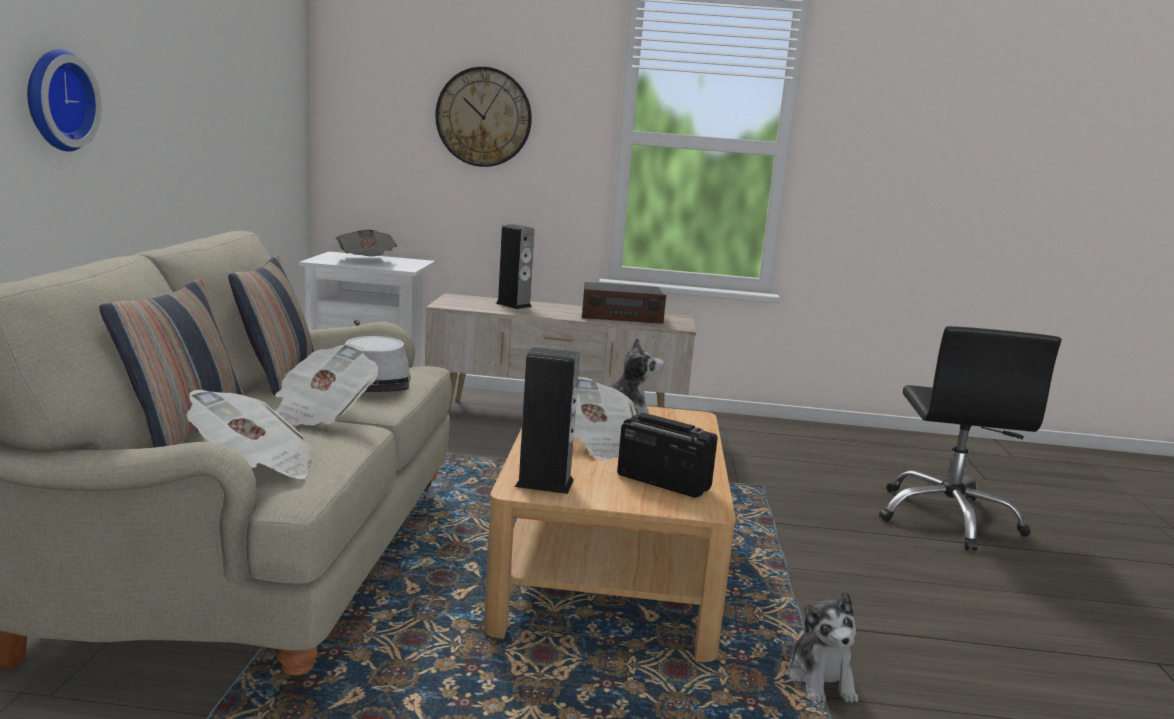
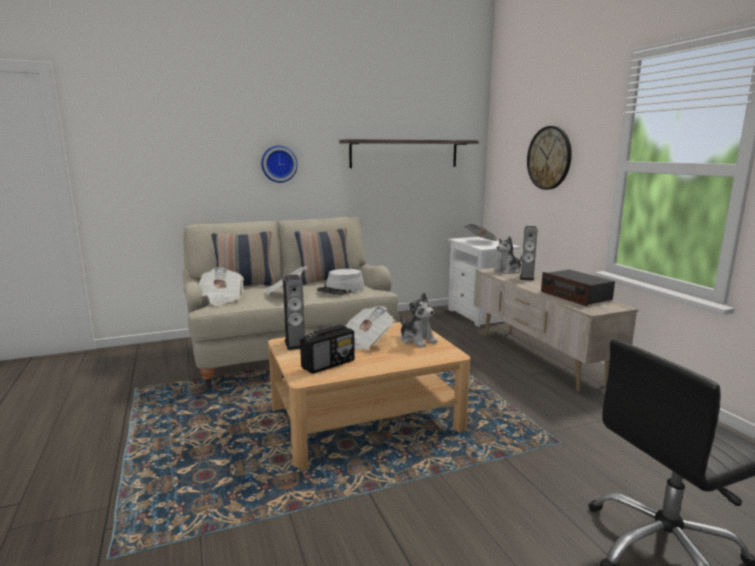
camera: 65 degrees right, 0 degrees up
(233, 90) = (404, 153): none -> shelf
(662, 482) = (329, 364): radio -> radio turned 45 degrees clockwise
(821, 680) = (306, 509): plush toy -> plush toy (508, 271)

